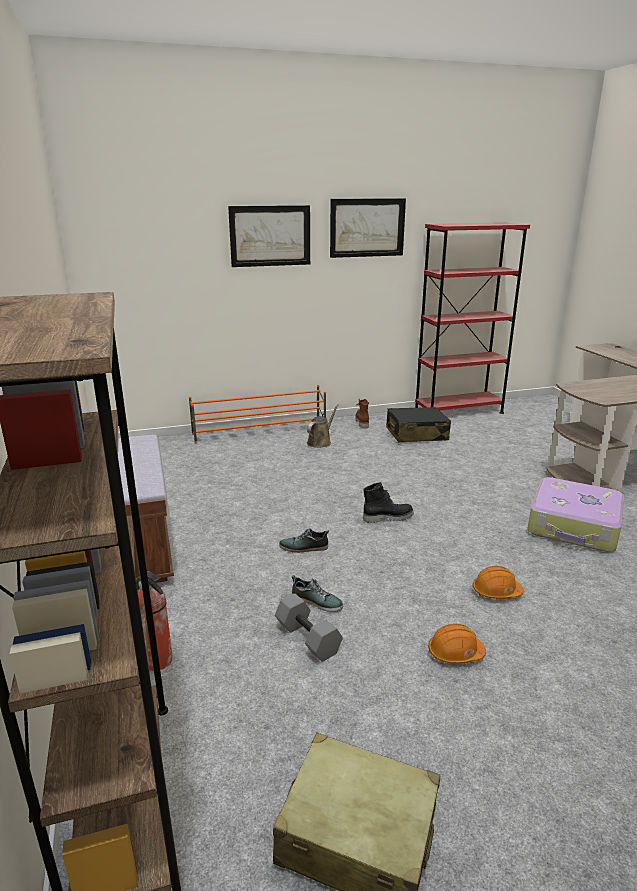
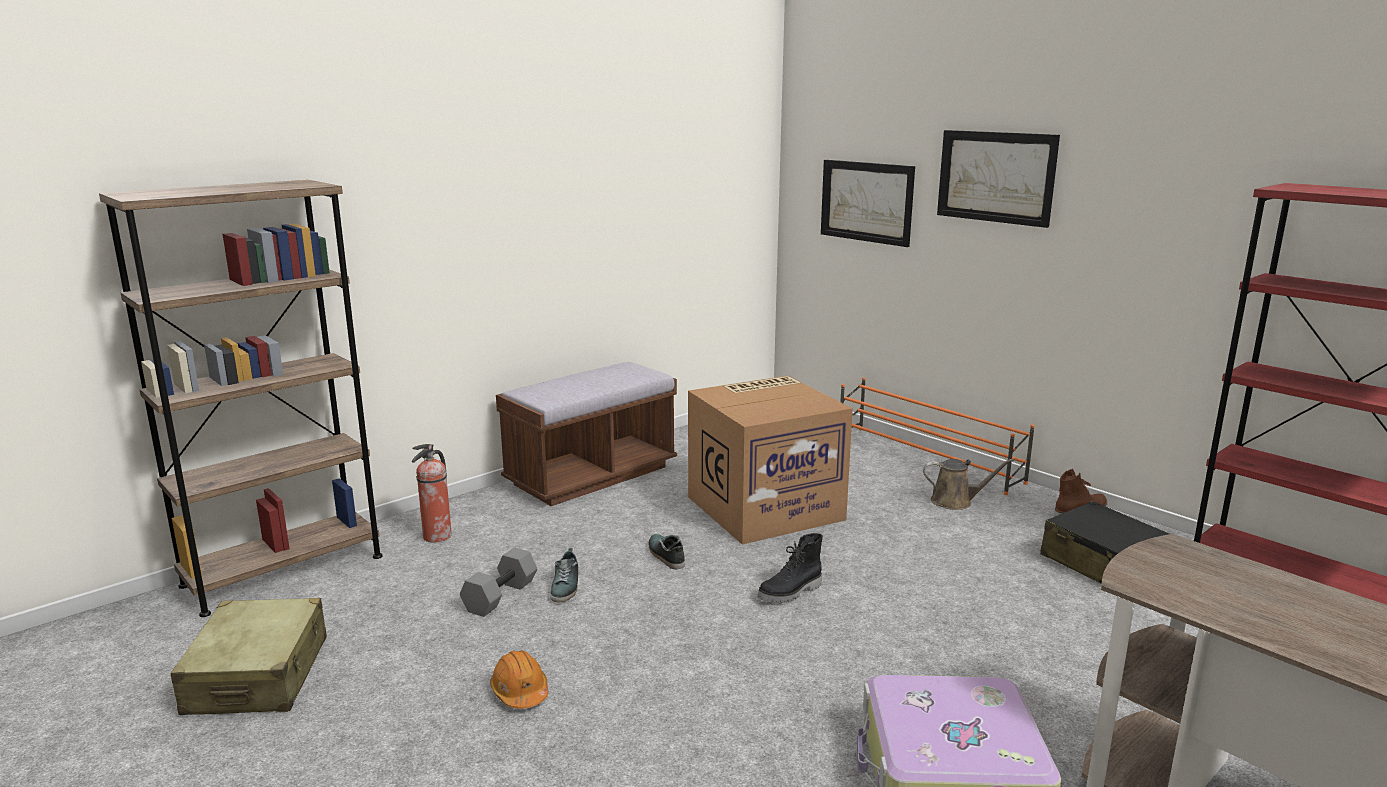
camera: 65 degrees right, 5 degrees down
(269, 494) = (765, 507): none -> cardboard box
(367, 227) = (1158, 179): picture -> picture (866, 201)
(387, 517) = (791, 593): black boot -> black boot turned 90 degrees clockwise
(496, 592) = (671, 708): orange hard hat -> none

